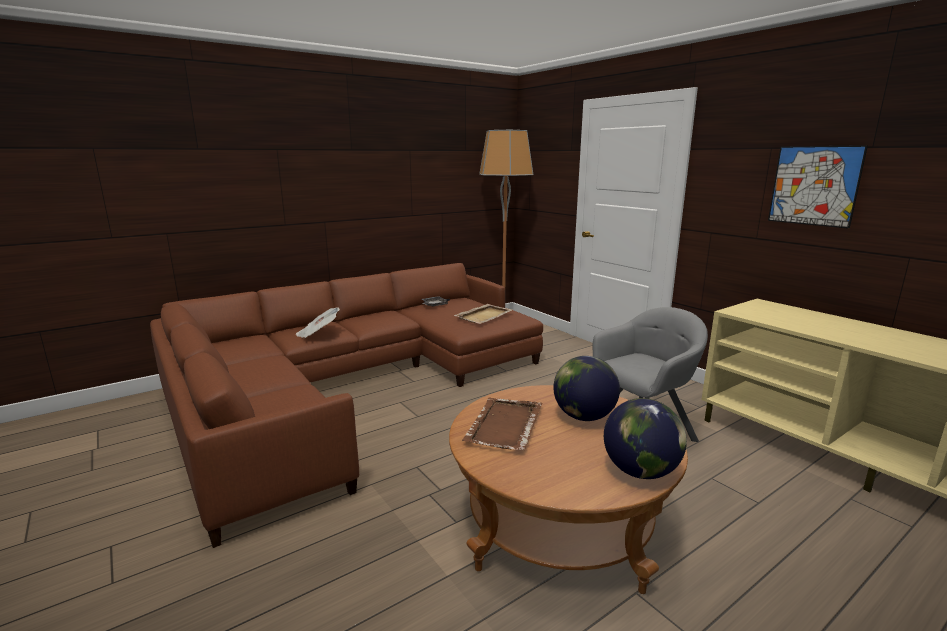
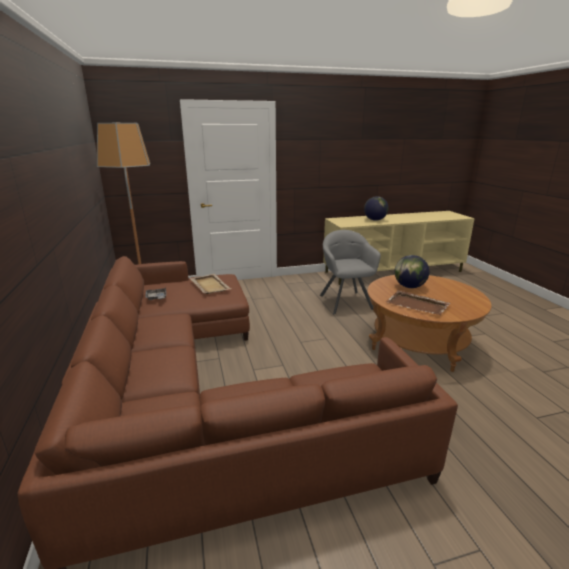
camera: 70 degrees left, 5 degrees up
(318, 334) = (173, 361): newspaper -> none
(640, 471) = (460, 288): globe -> globe (375, 220)
(814, 186) = (343, 157): picture -> none

